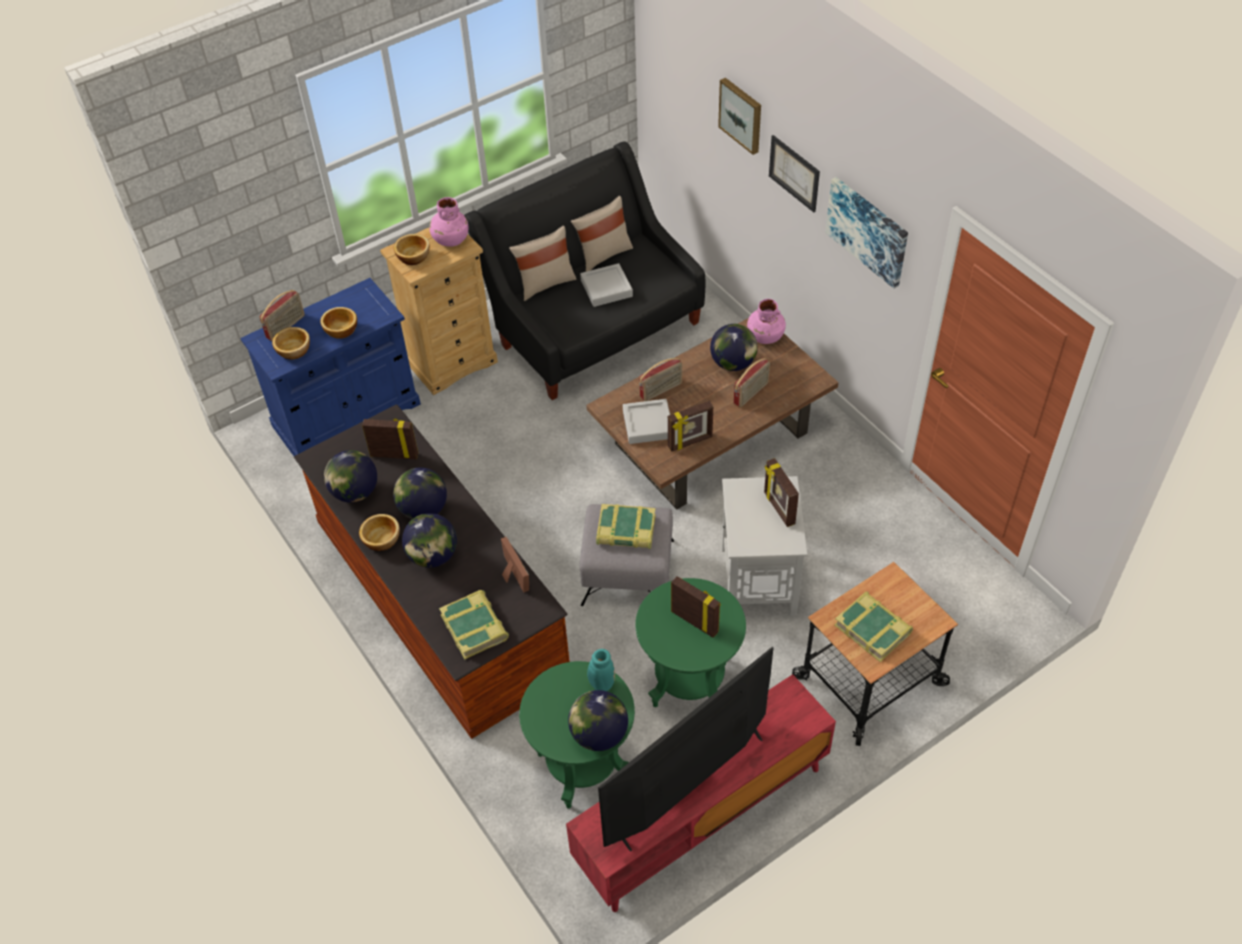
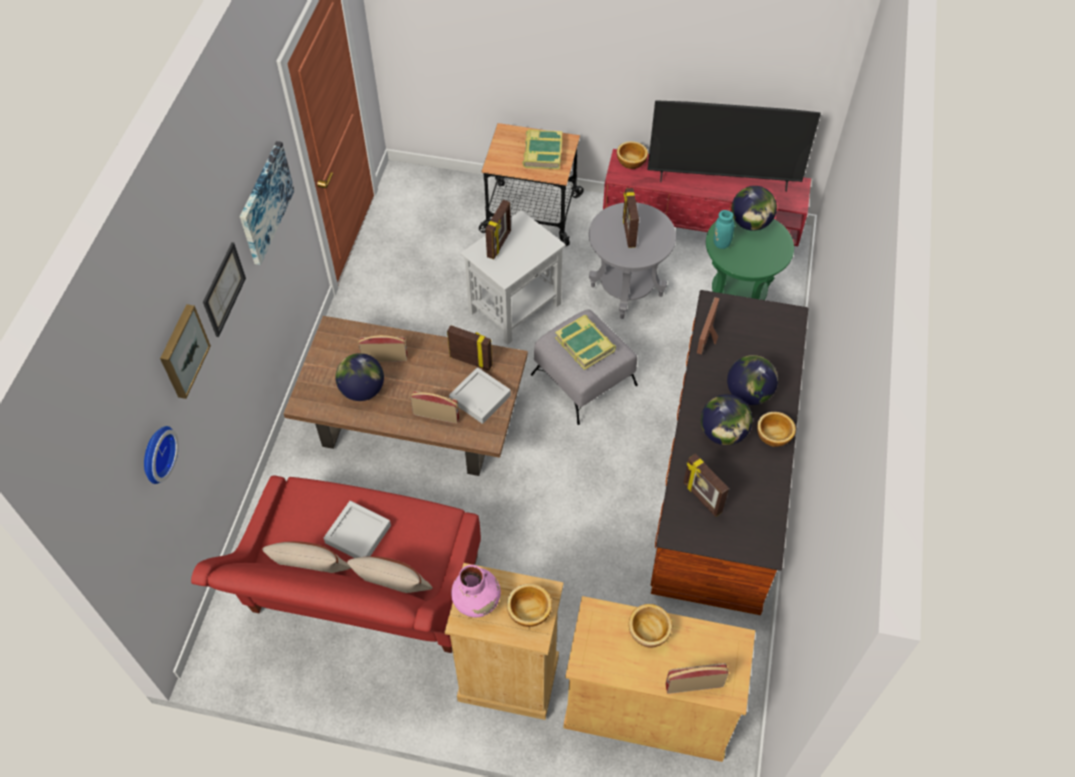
camera: 135 degrees left, 5 degrees up
(294, 350) = (708, 646): bowl -> bowl (630, 161)
(346, 415) = (648, 707): blue cabinet -> beige cabinet
(355, 492) = (760, 491): globe -> none
(475, 627) = (766, 326): book -> none
(593, 327) = (362, 598): black sofa -> red sofa
(689, 682) = (626, 291): green side table -> grey side table
(692, 105) = (155, 453): none -> wall clock
(765, 336) = (311, 390): pink vase -> none

